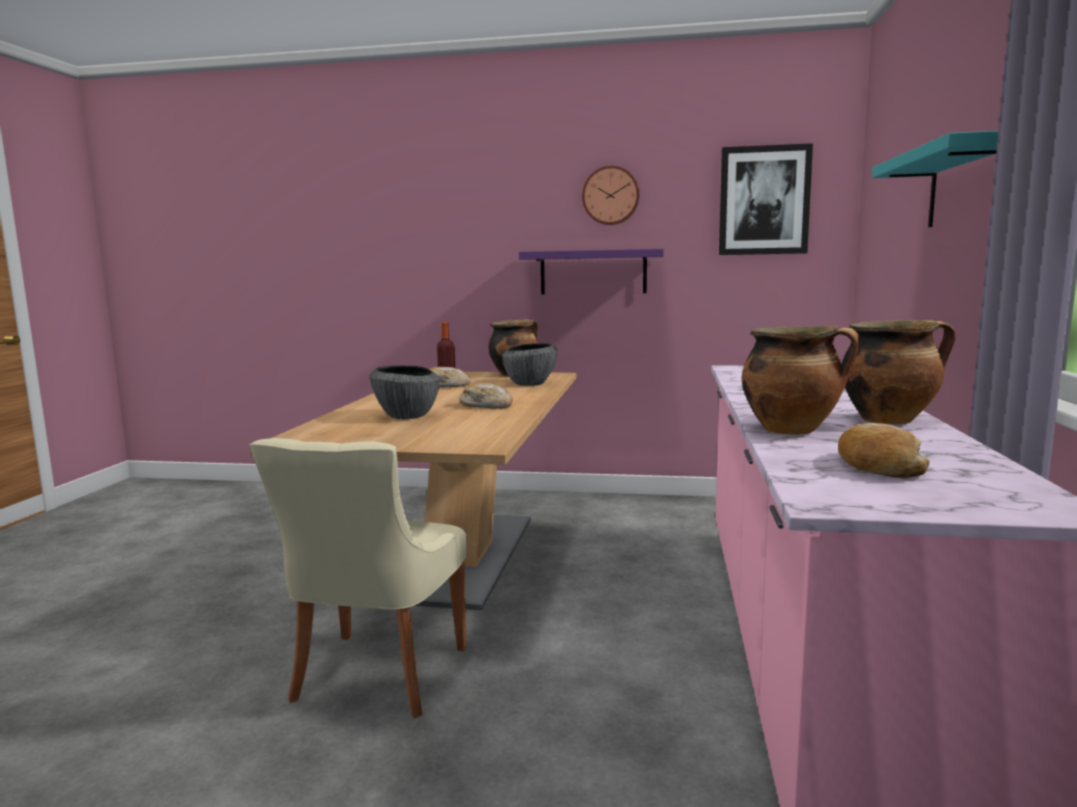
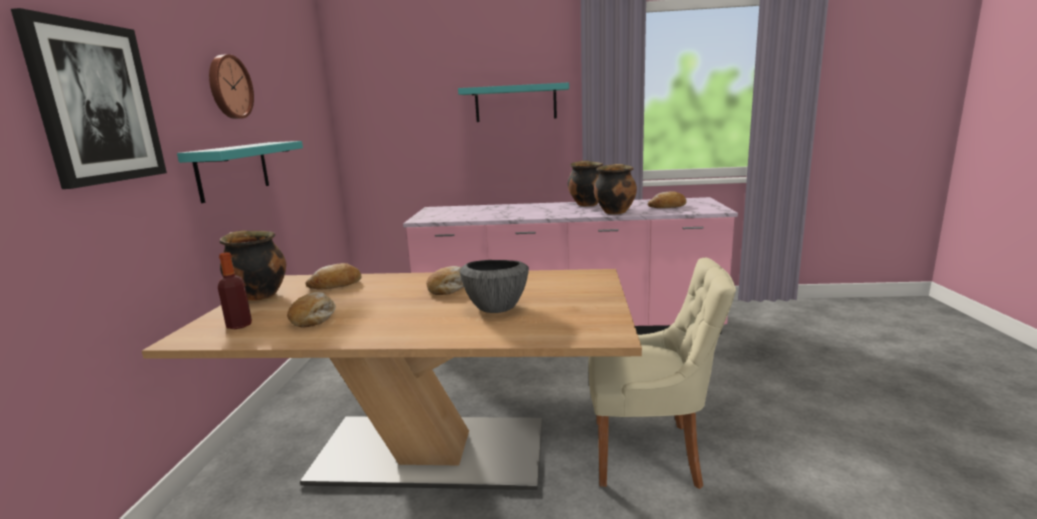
camera: 95 degrees left, 5 degrees up
(529, 384) = (336, 284): bowl -> bread
(593, 272) = (233, 170): purple shelf -> turquoise shelf
(764, 201) = (303, 100): picture -> picture (96, 103)

